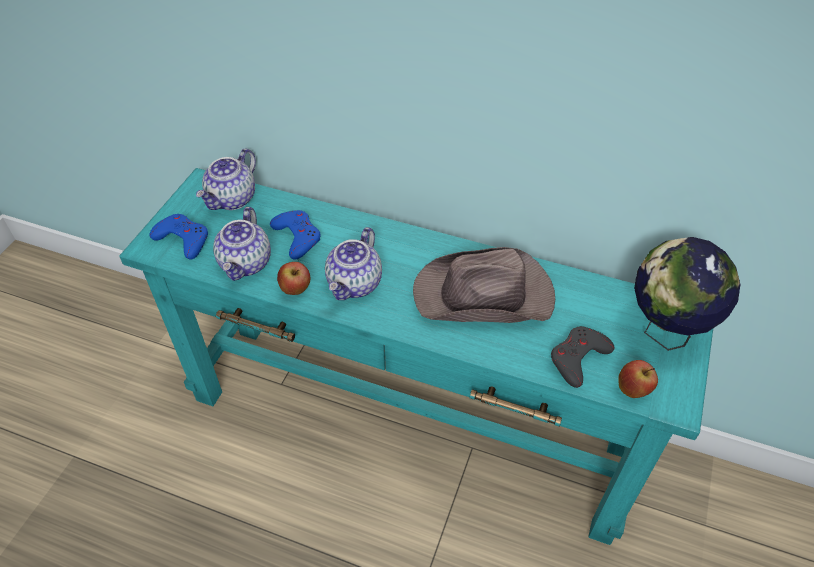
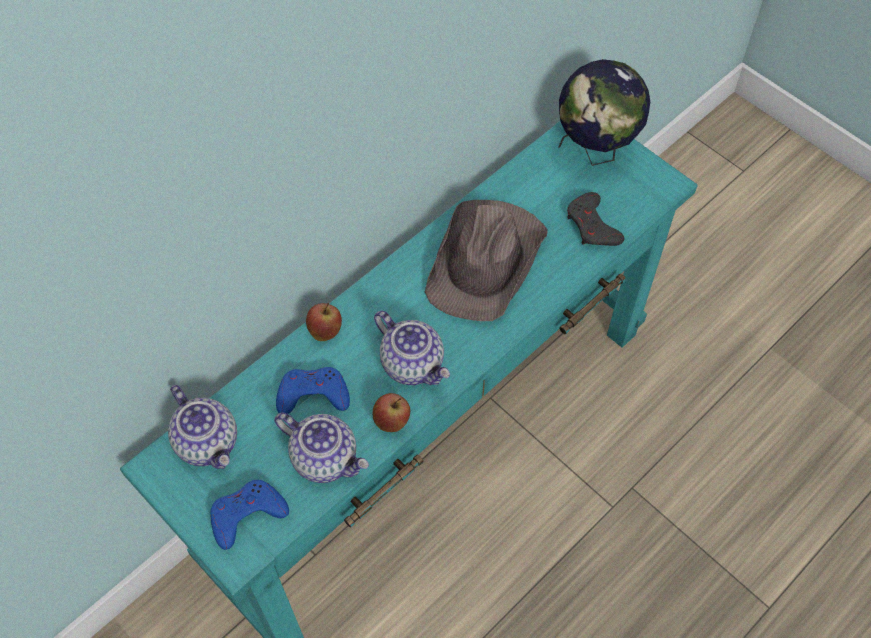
camera: 65 degrees left, 10 degrees up
(633, 390) = (641, 204): apple -> apple (325, 331)

